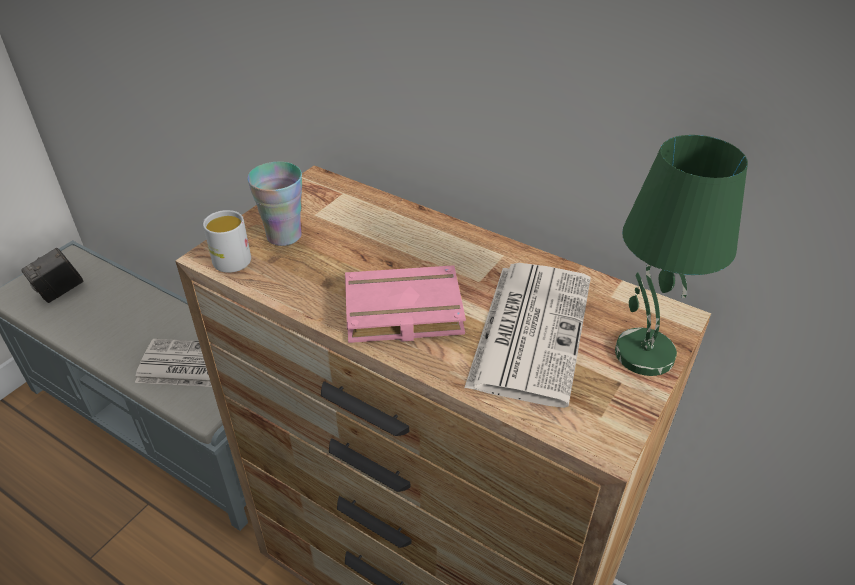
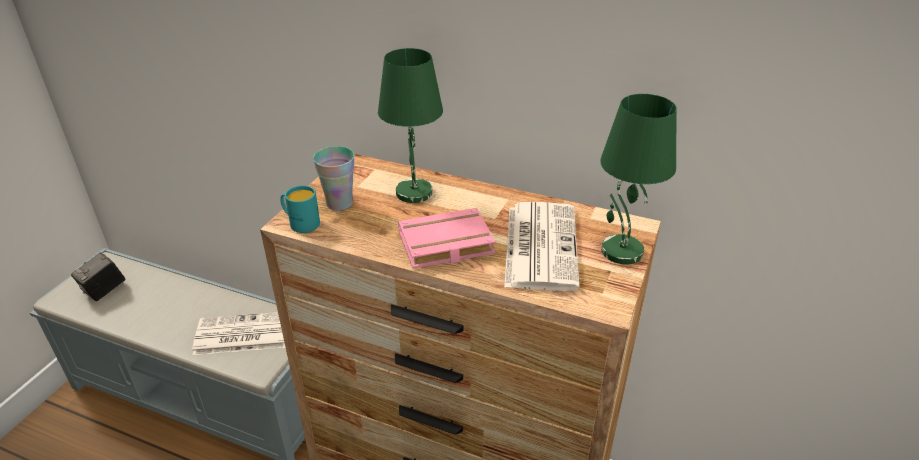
camera: 10 degrees left, 5 degrees down
(227, 258) = (300, 223): white mug -> turquoise mug
(382, 230) = (413, 192): none -> green table lamp

